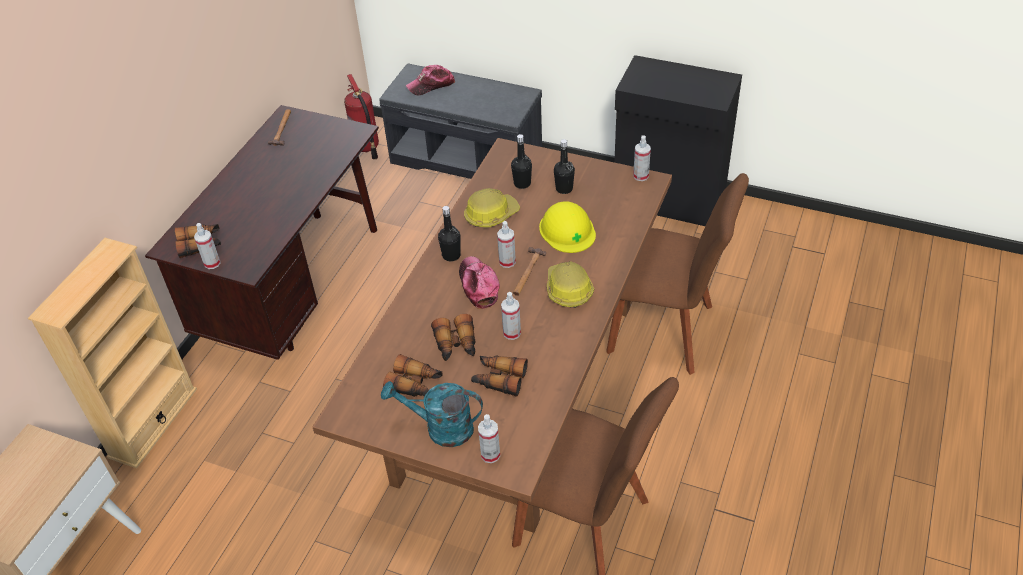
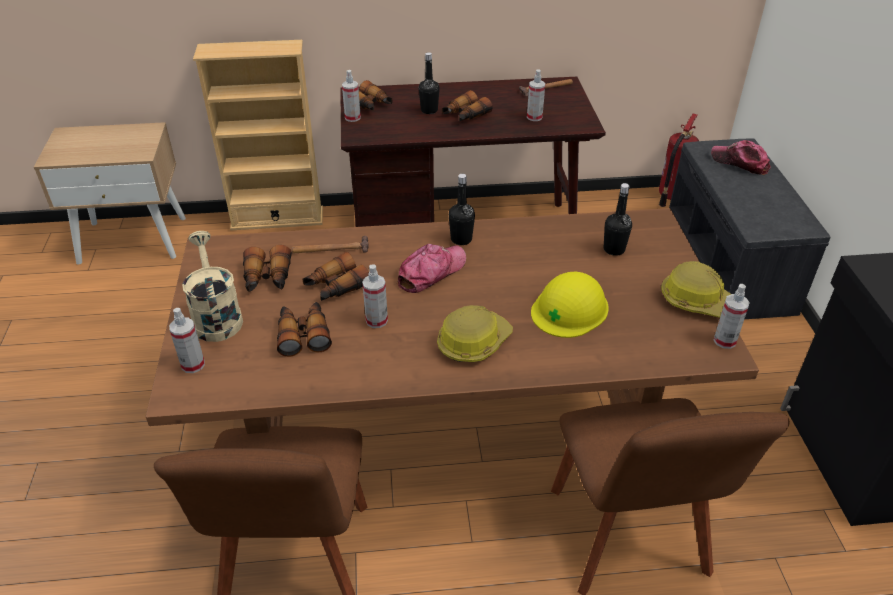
camera: 60 degrees right, 5 degrees down
(278, 191) = (465, 115): none -> binoculars
(441, 428) = (216, 316): turquoise watering can -> beige watering can
(491, 215) = (544, 244): hard hat -> hard hat (696, 301)
(507, 262) = (482, 280): spray bottle -> spray bottle (534, 117)
(527, 273) = (476, 301): hammer -> hammer (330, 249)
(564, 189) = (636, 283): black bottle -> black bottle (429, 110)

